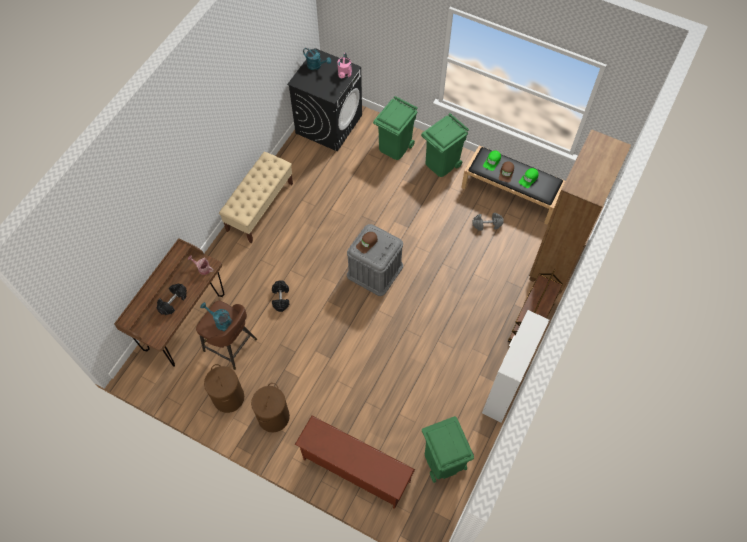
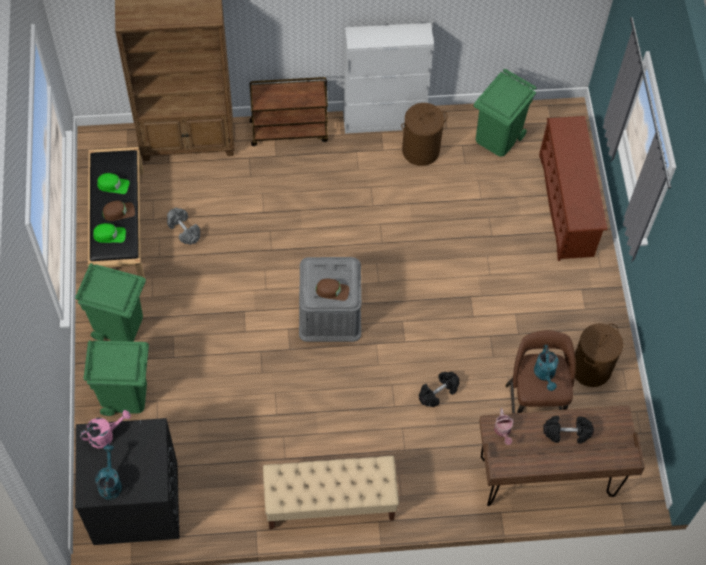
camera: 125 degrees left, 0 degrees up
(273, 416) = (575, 311): brown laundry basket -> brown laundry basket (420, 150)

